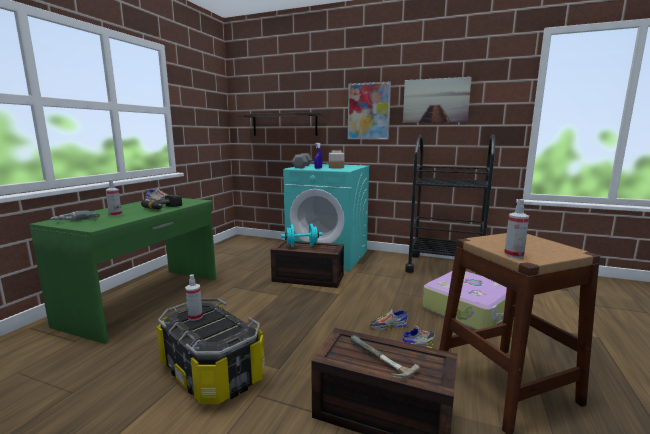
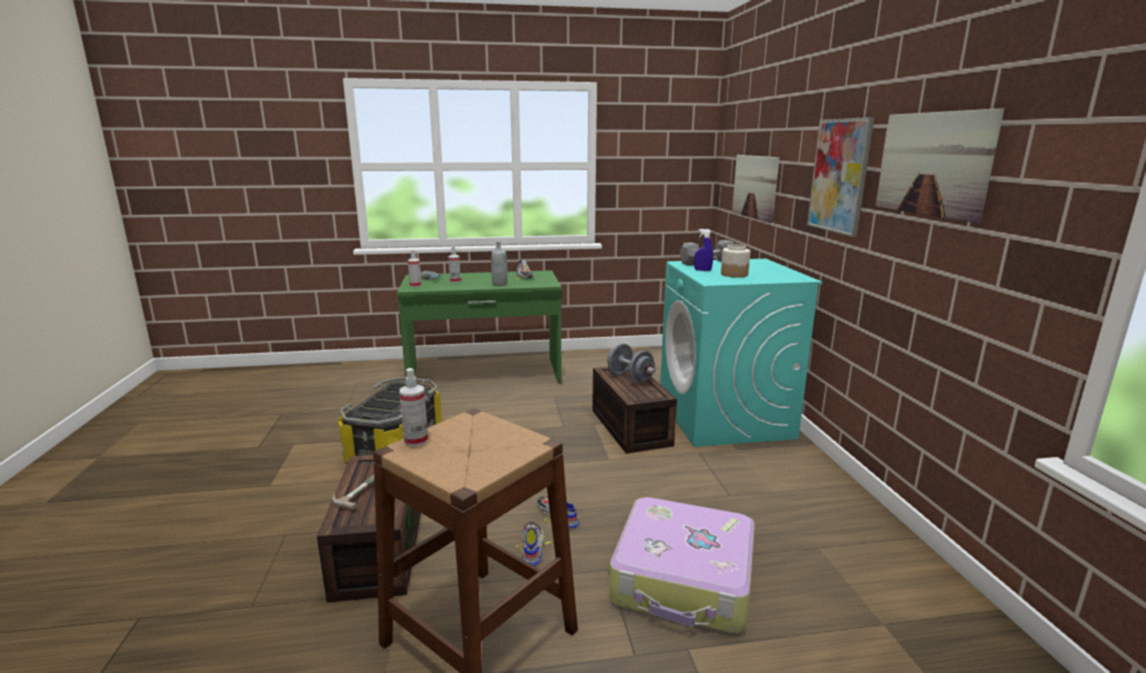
camera: 60 degrees right, 5 degrees up
(165, 208) = (499, 284): power drill -> grey bottle
(195, 317) = (398, 391): spray bottle -> spray bottle (415, 285)
(284, 125) = (755, 187): shelf -> picture
(301, 245) = (630, 378): turquoise dumbbell -> grey dumbbell
(418, 343) = (532, 547): shoe -> shoe turned 120 degrees counterclockwise
(444, 267) = (845, 528): black cart -> none

